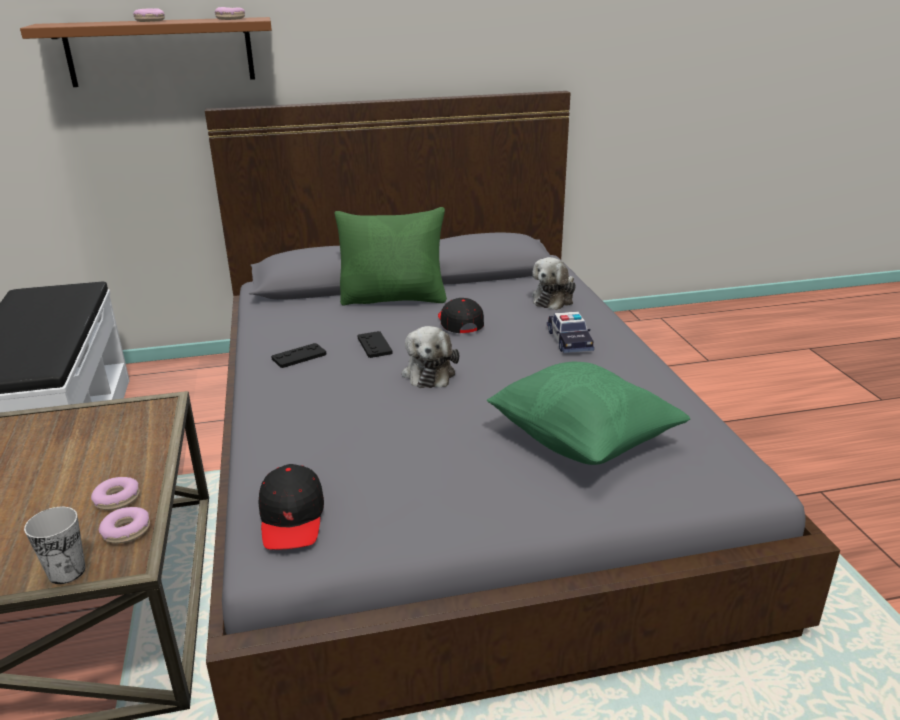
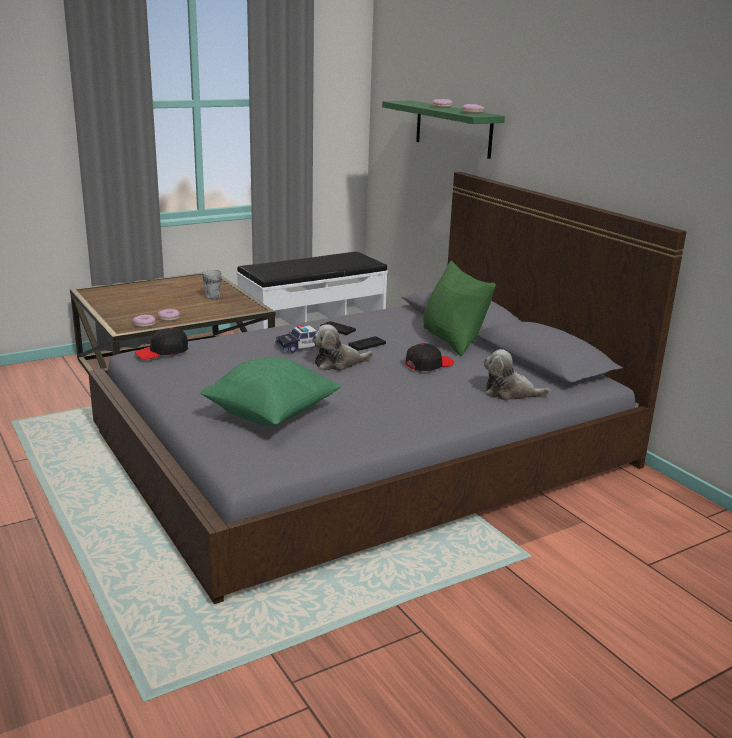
camera: 70 degrees right, 5 degrees down
(67, 572) = (115, 321): cup -> cup (212, 297)
(160, 52) = (453, 128): brown shelf -> green shelf
(569, 340) = (428, 403): toy car -> toy car (302, 346)

